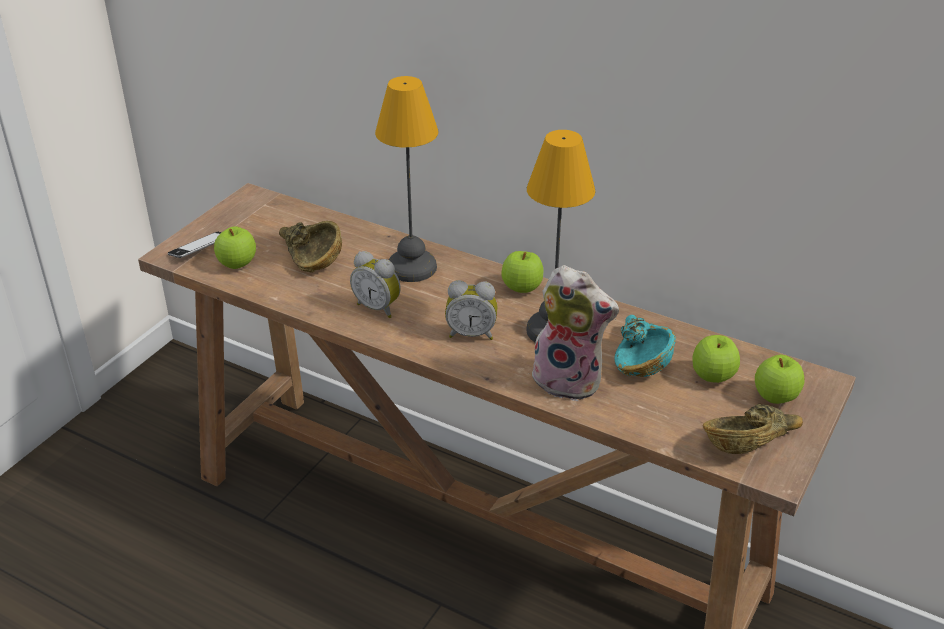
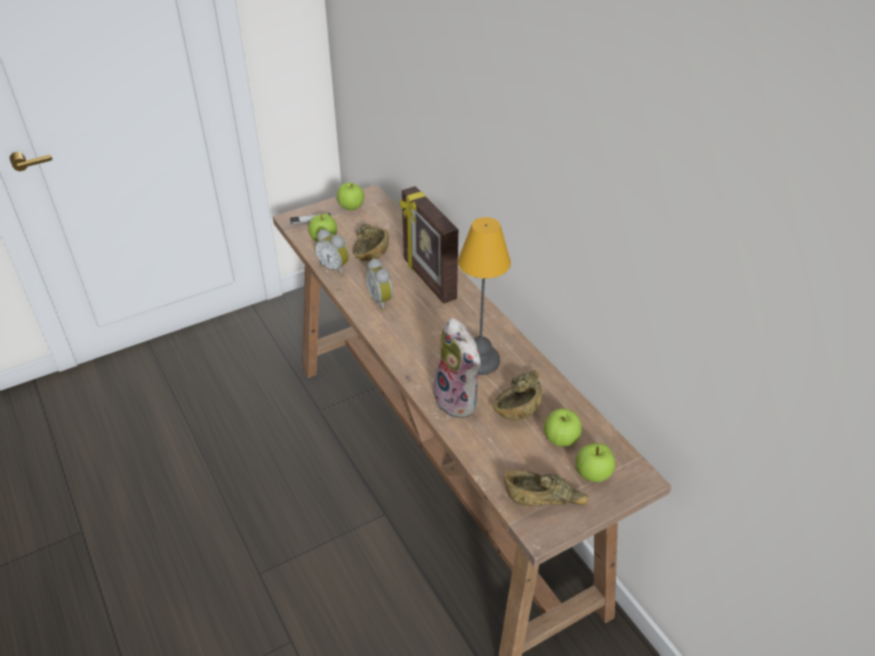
camera: 30 degrees right, 5 degrees up
(413, 267) = (428, 280): table lamp -> picture frame
(471, 333) = (424, 341): alarm clock -> alarm clock (335, 268)
(521, 288) = (485, 322): apple -> apple (351, 207)
(636, 357) = (519, 403): turquoise bowl -> brown bowl

